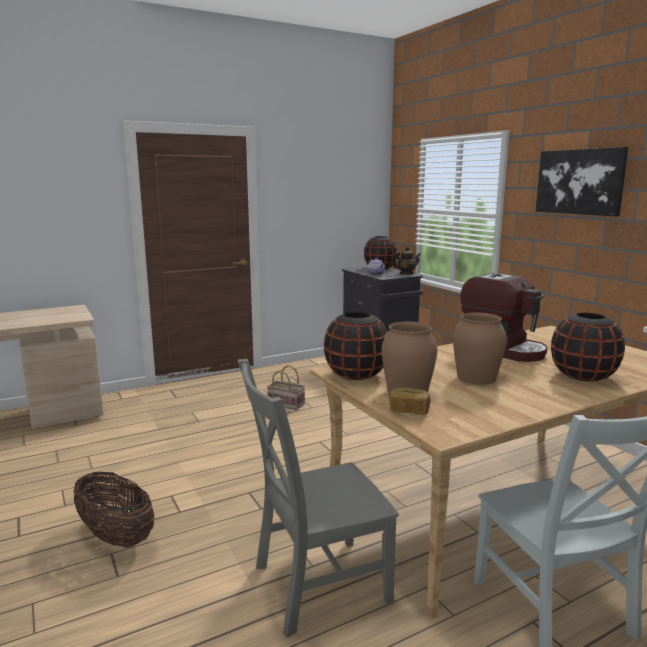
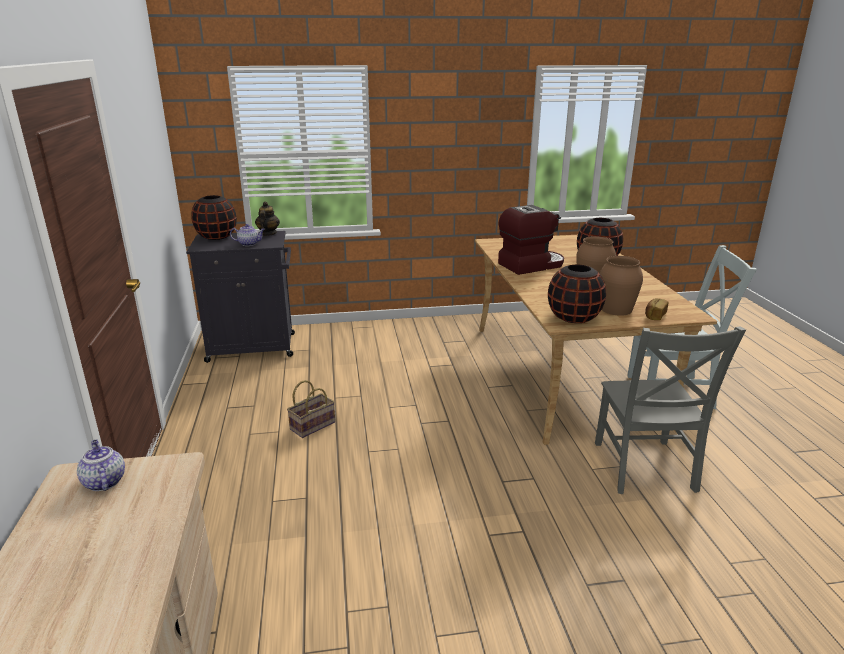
camera: 70 degrees left, 10 degrees up
(67, 312) = (104, 481): none -> teapot
(116, 536) = (557, 581): basket -> none
(580, 182) = (454, 116): picture -> none

